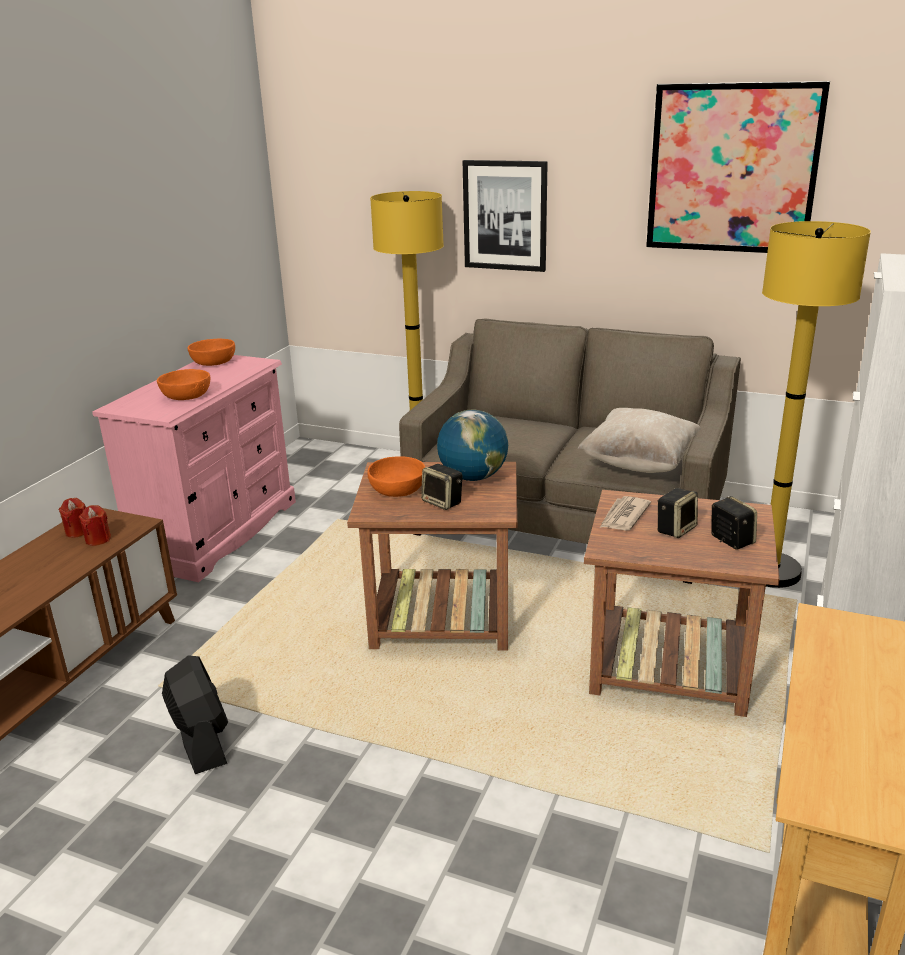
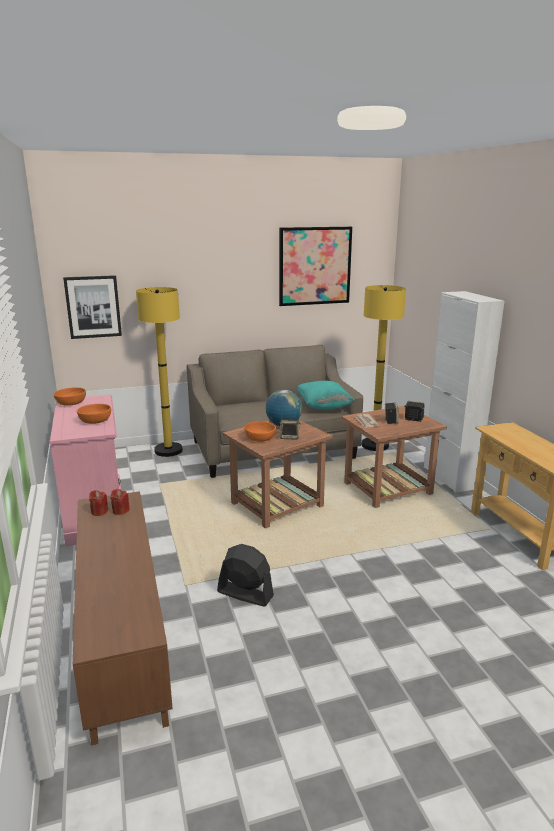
camera: 40 degrees left, 5 degrees down
(505, 215) = (204, 297): picture -> picture (93, 307)
(639, 463) = (323, 407): beige pillow -> turquoise pillow

